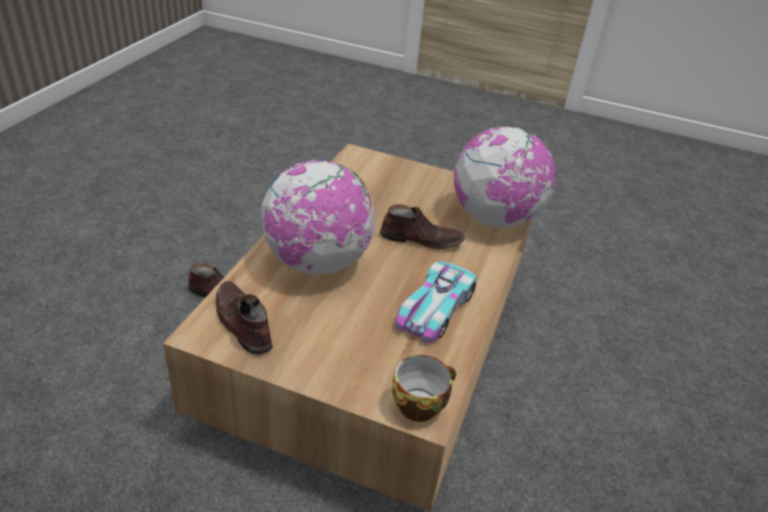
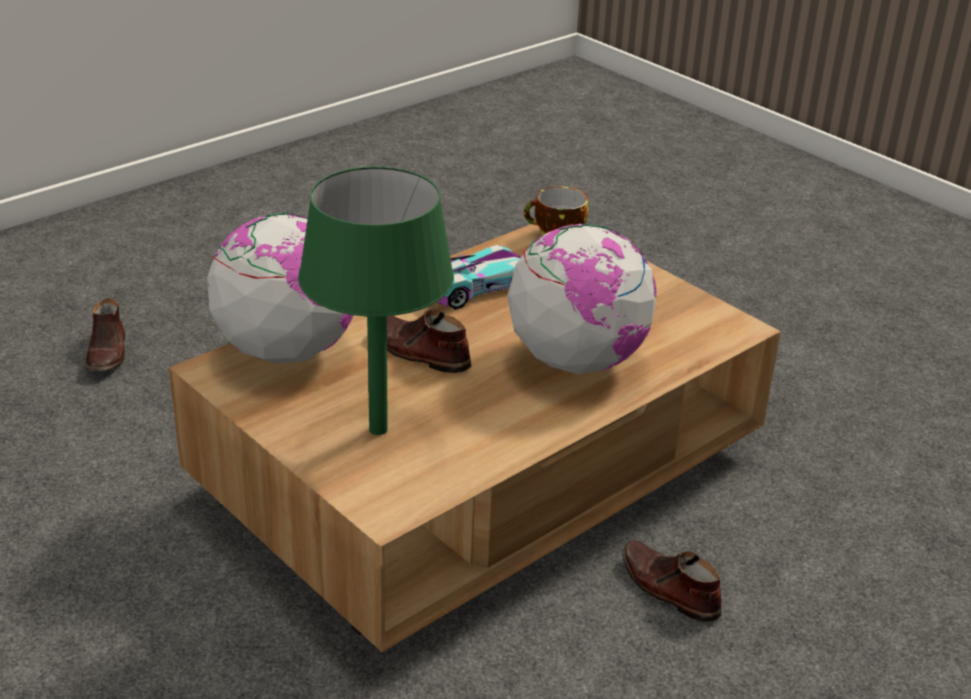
camera: 150 degrees left, 5 degrees down
(242, 323) = (693, 325): brown shoe -> brown shoe (108, 353)
(397, 188) = (377, 429): none -> green table lamp

